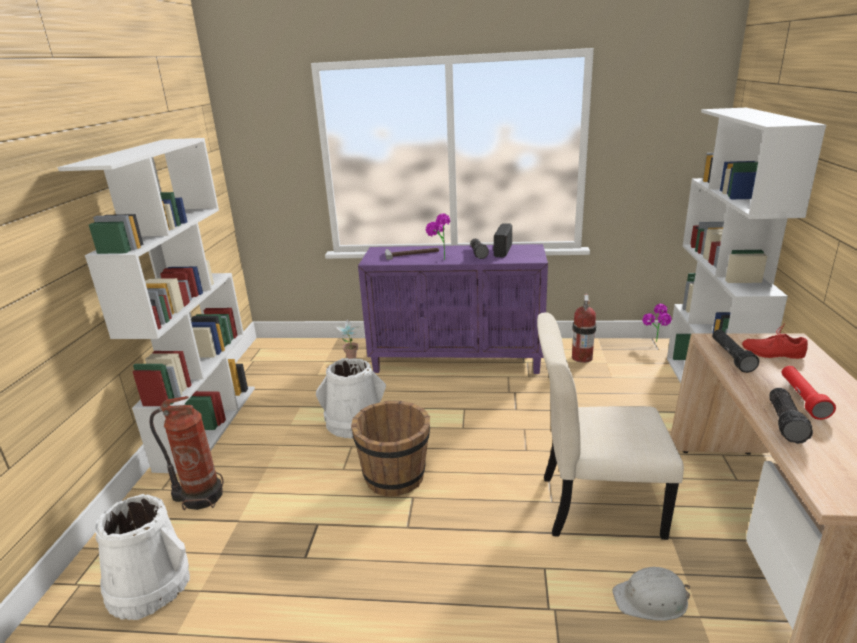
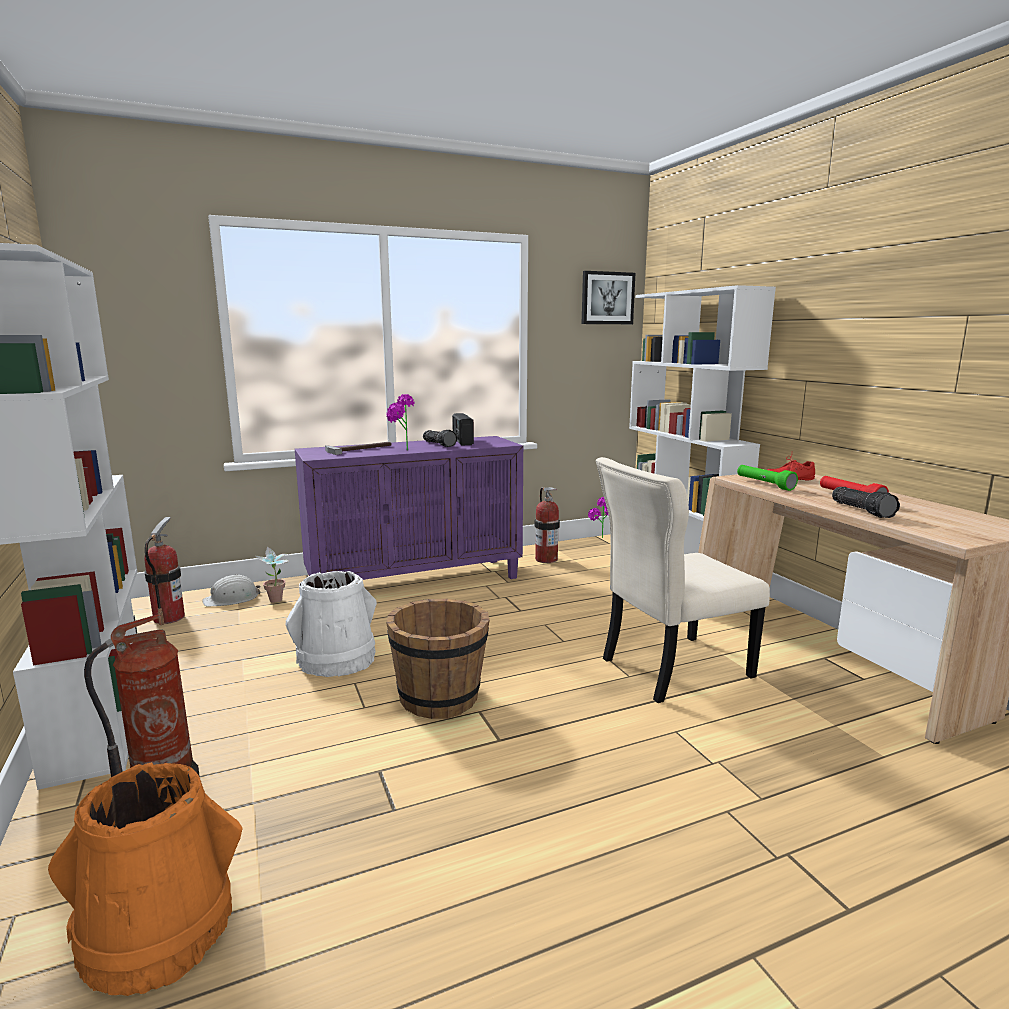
camera: 30 degrees left, 10 degrees down
(149, 585) = (158, 929): white bucket -> orange bucket
(282, 359) = (169, 617): none -> fire extinguisher
(651, 599) = (788, 725): white hard hat -> white hard hat (232, 599)
(684, 105) = (607, 298): none -> picture
(731, 357) = (764, 484): black flashlight -> green flashlight

